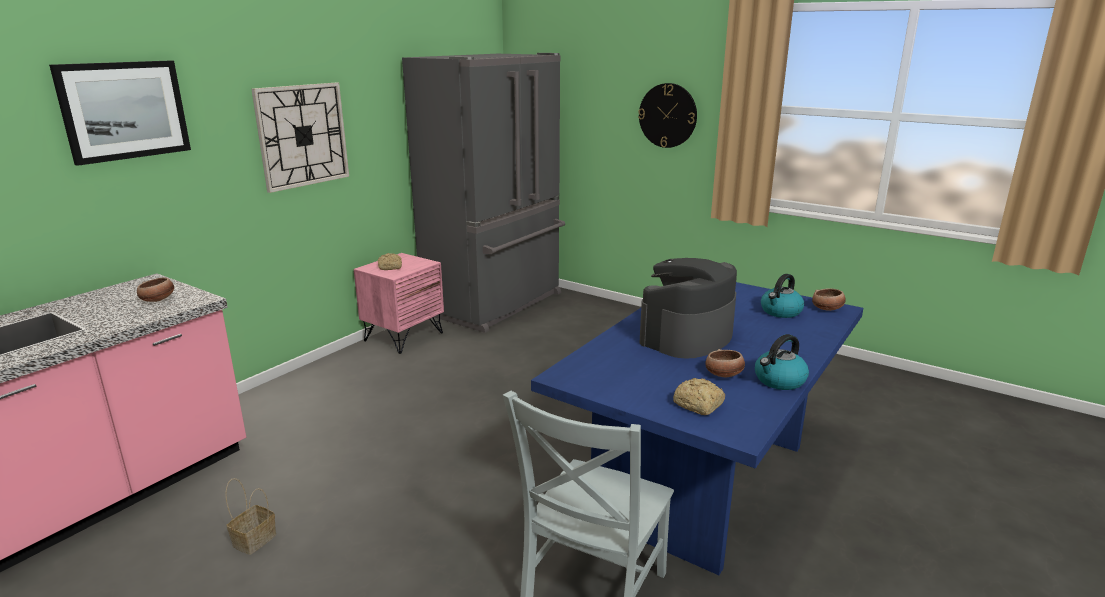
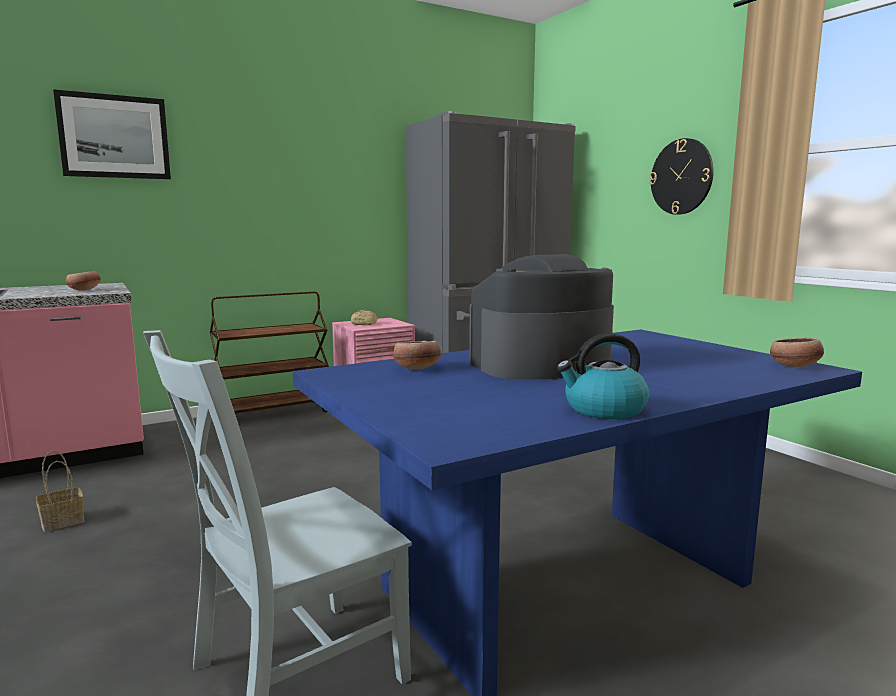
camera: 25 degrees right, 10 degrees down
(302, 135) = (289, 184): wall clock -> none
(319, 373) = (273, 413): none -> brown cart
(699, 405) = (443, 412): bread -> none
(724, 375) = (530, 395): bowl -> bowl (416, 369)
(780, 312) = (713, 362): kettle -> none

